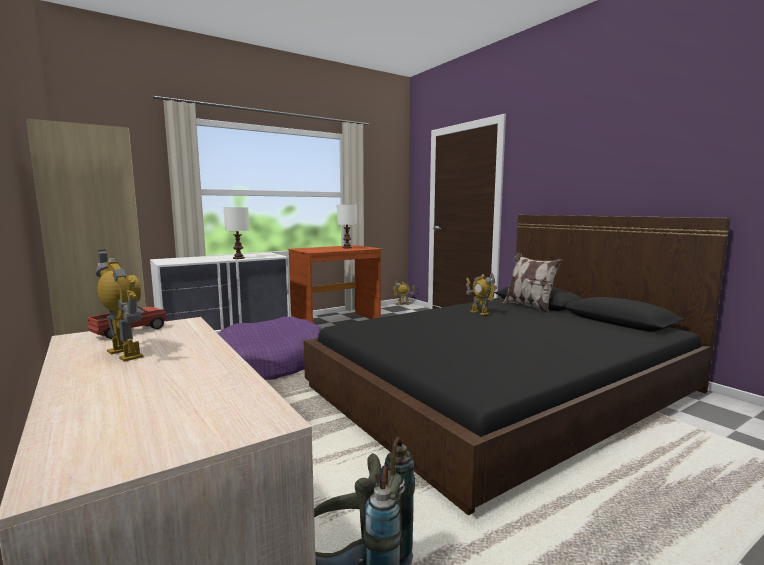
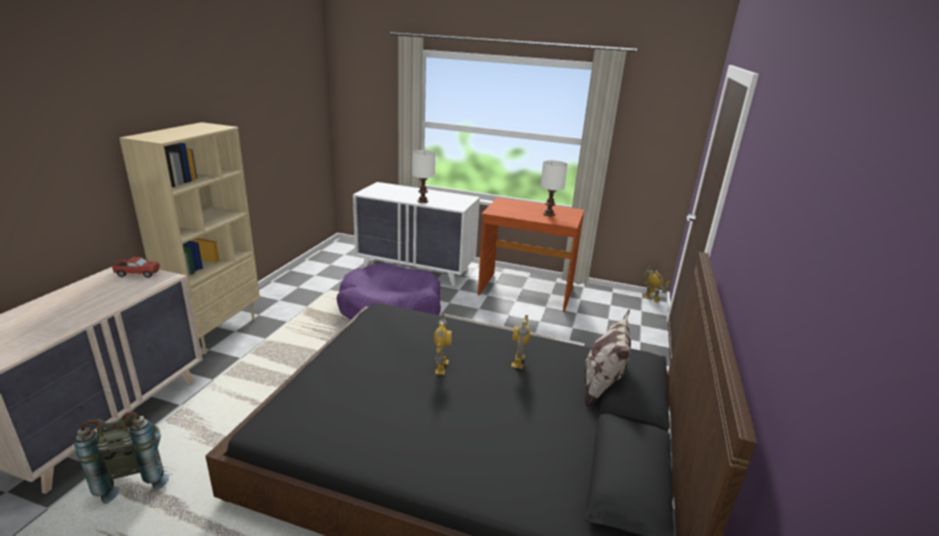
camera: 50 degrees right, 15 degrees up
(125, 354) = (93, 292): toy robot -> toy robot (441, 367)

